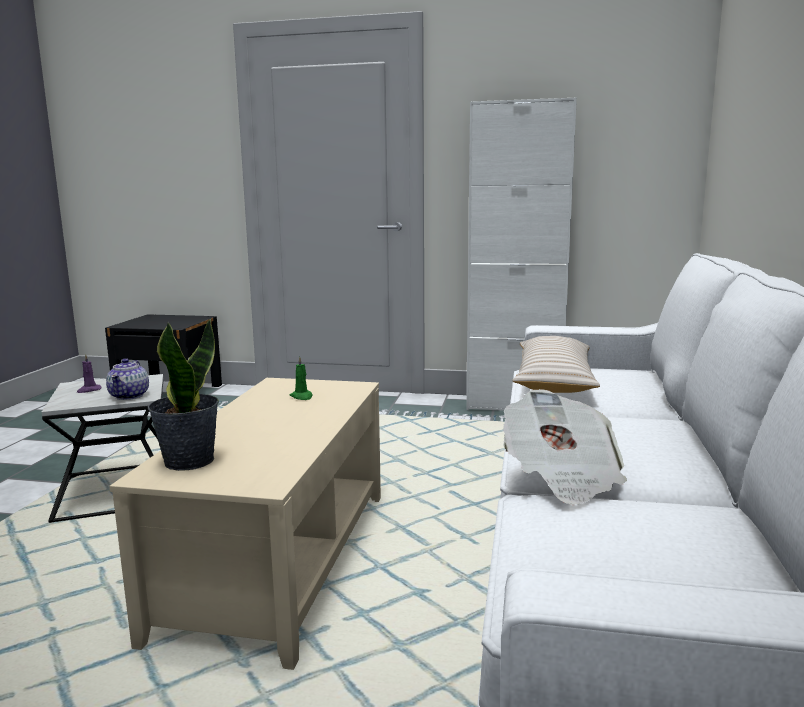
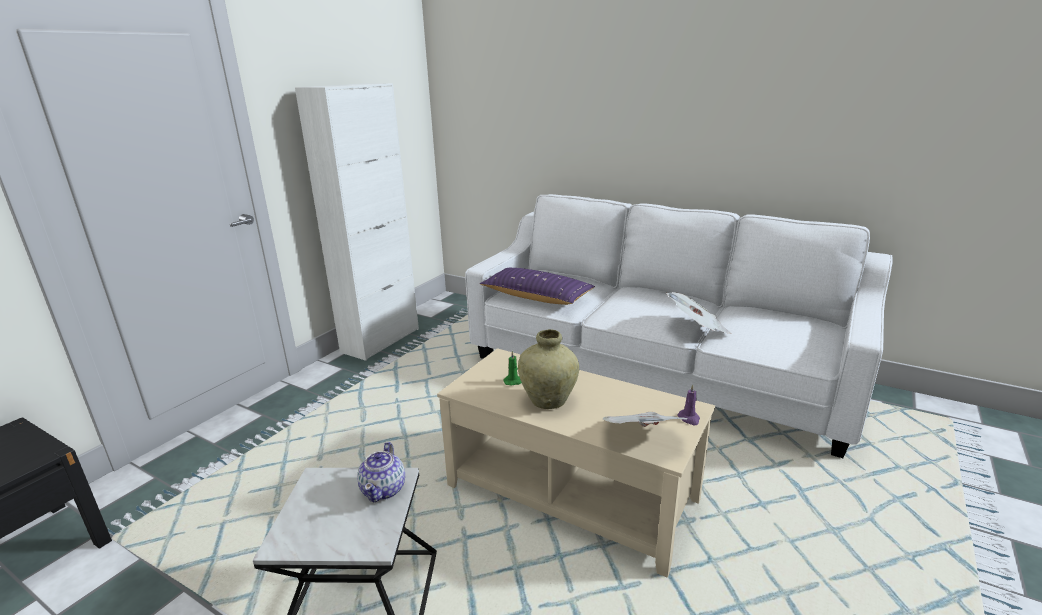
camera: 70 degrees left, 10 degrees up
(89, 390) = (327, 525): purple candle -> purple candle (689, 418)
(130, 396) = (384, 489): teapot -> teapot turned 75 degrees clockwise
(188, 460) = (642, 437): potted plant -> newspaper
(262, 414) = (548, 401): none -> beige vase
(554, 380) = (536, 296): beige pillow -> purple pillow

